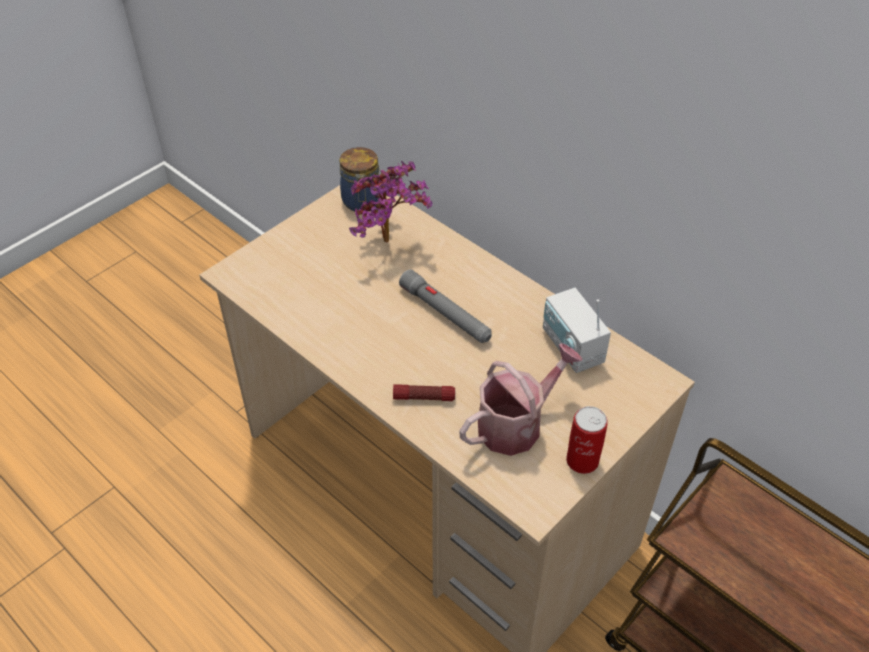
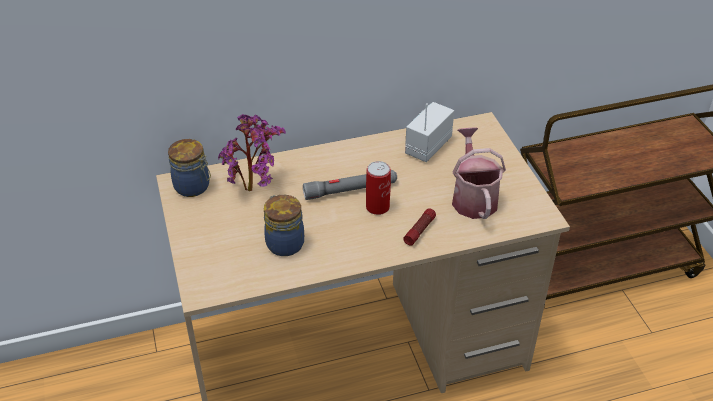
camera: 60 degrees left, 5 degrees down
(330, 299) = (284, 243): none -> jar
(572, 347) = (427, 146): radio -> radio turned 120 degrees clockwise
(582, 460) = (521, 182): can -> can (377, 207)

